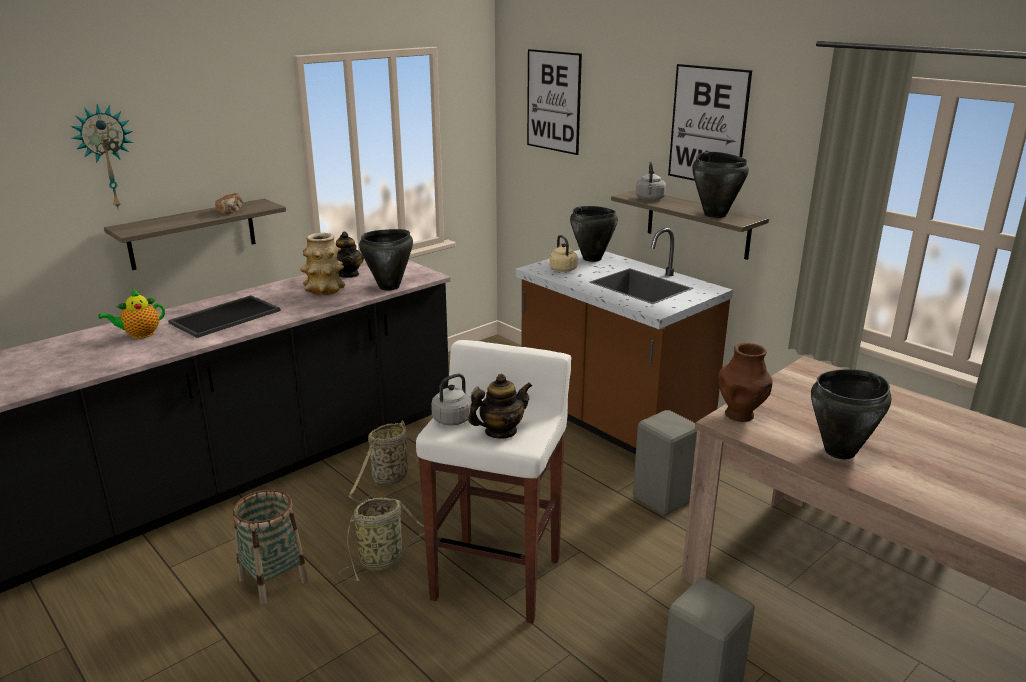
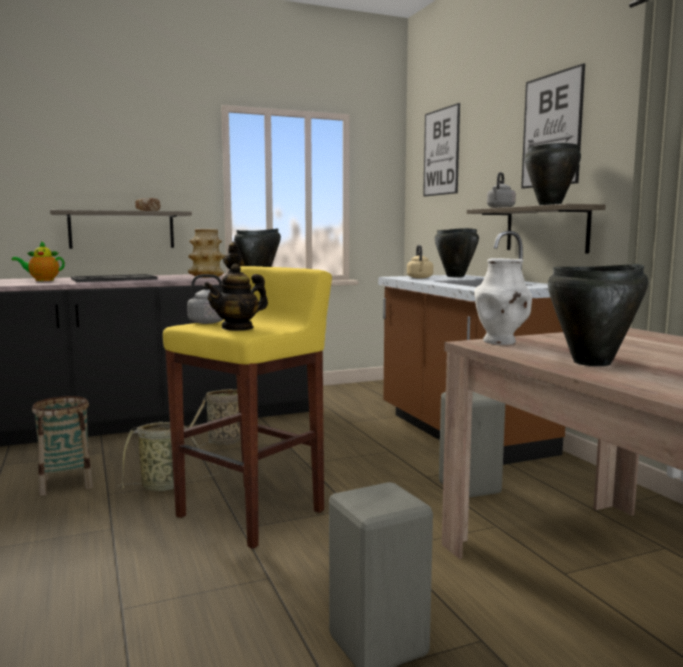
camera: 20 degrees right, 15 degrees down
(106, 157) = (61, 158): wall clock -> none
(498, 577) = (253, 513): white stool -> yellow stool
(500, 431) = (237, 328): teapot -> teapot turned 150 degrees clockwise
(740, 415) = (500, 342): brown vase -> white vase

